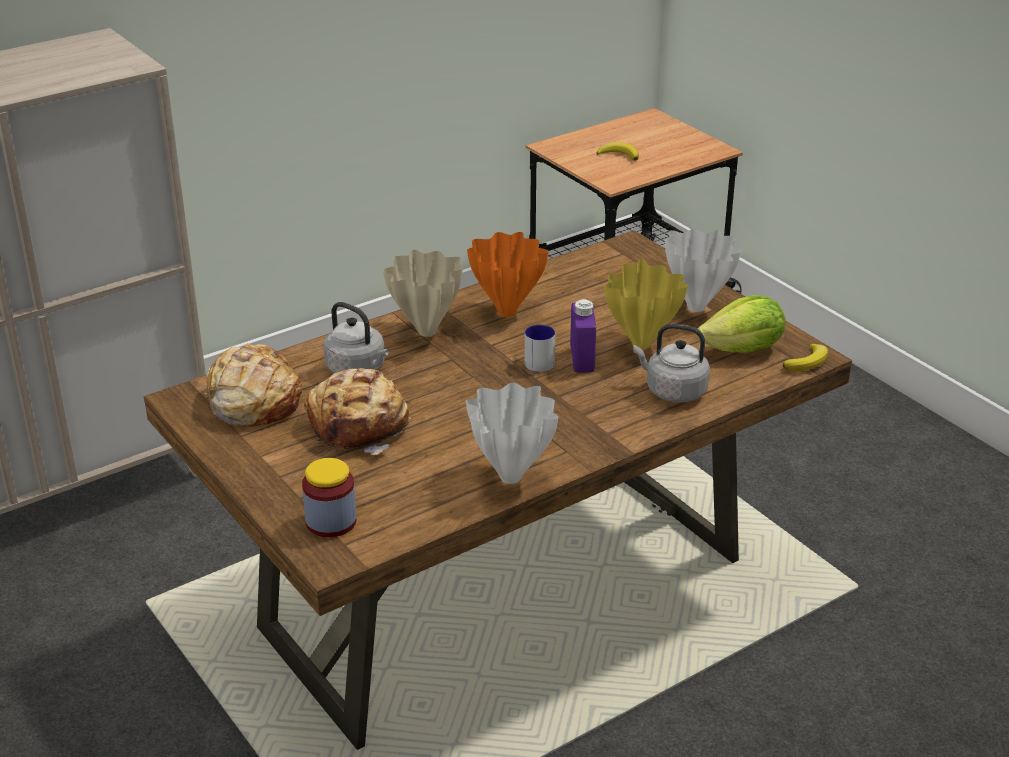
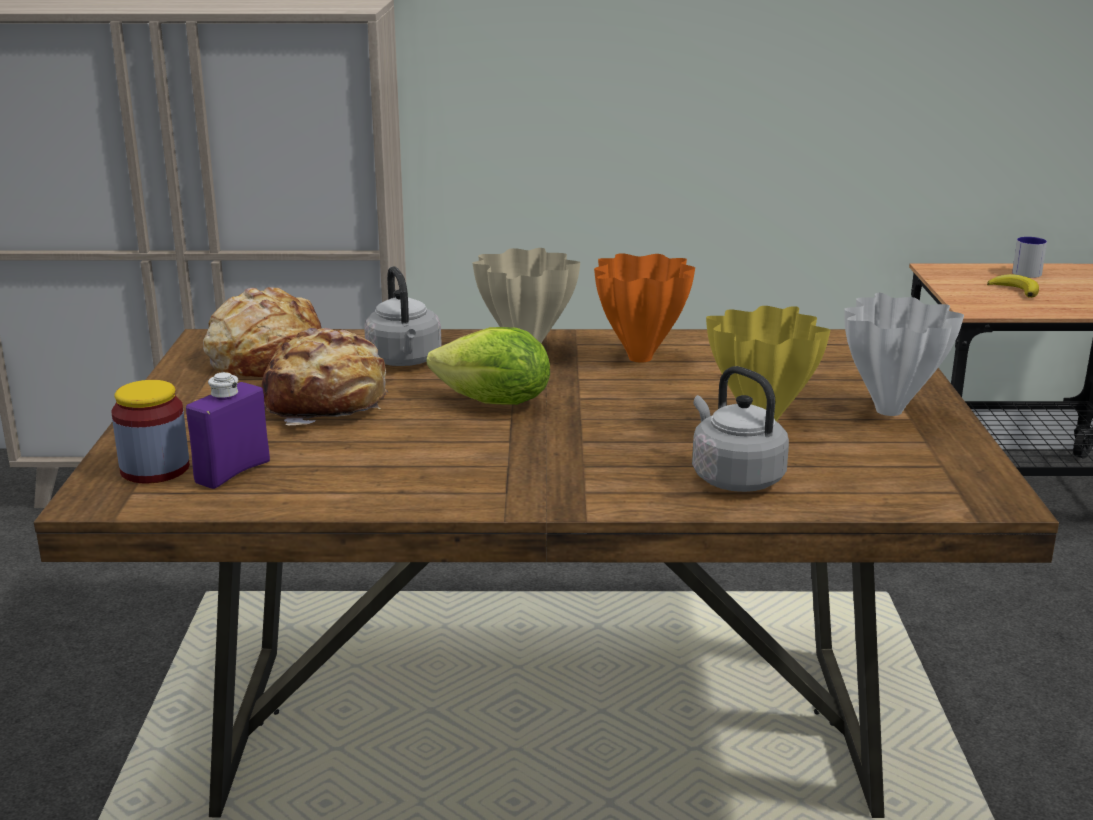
camera: 35 degrees right, 10 degrees down
(512, 476) = (404, 494): white vase -> none
(536, 360) = (607, 404): mug -> mug (1026, 272)
(582, 359) = (663, 418): purple bottle -> purple bottle (232, 472)
(743, 350) = (897, 466): lettuce -> lettuce (495, 403)
(808, 362) = (980, 504): banana -> none

